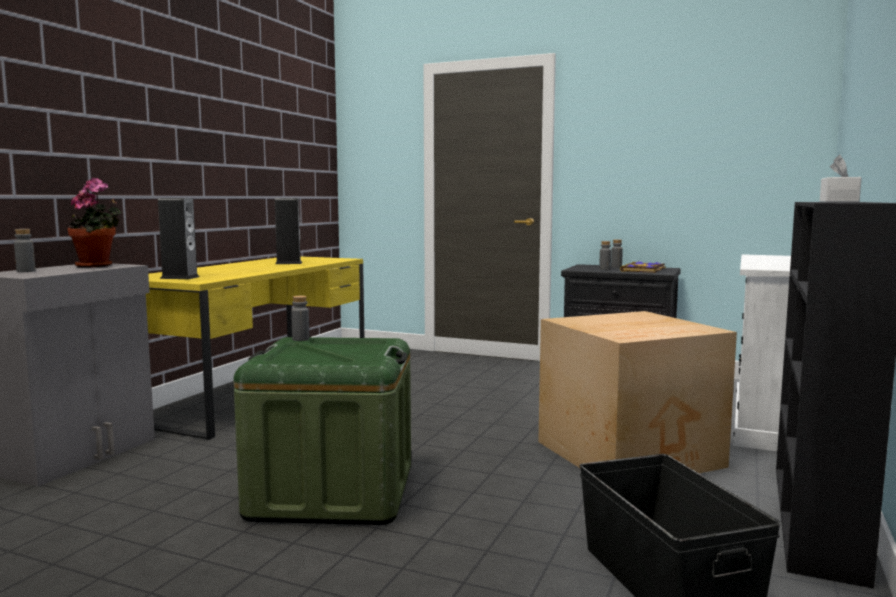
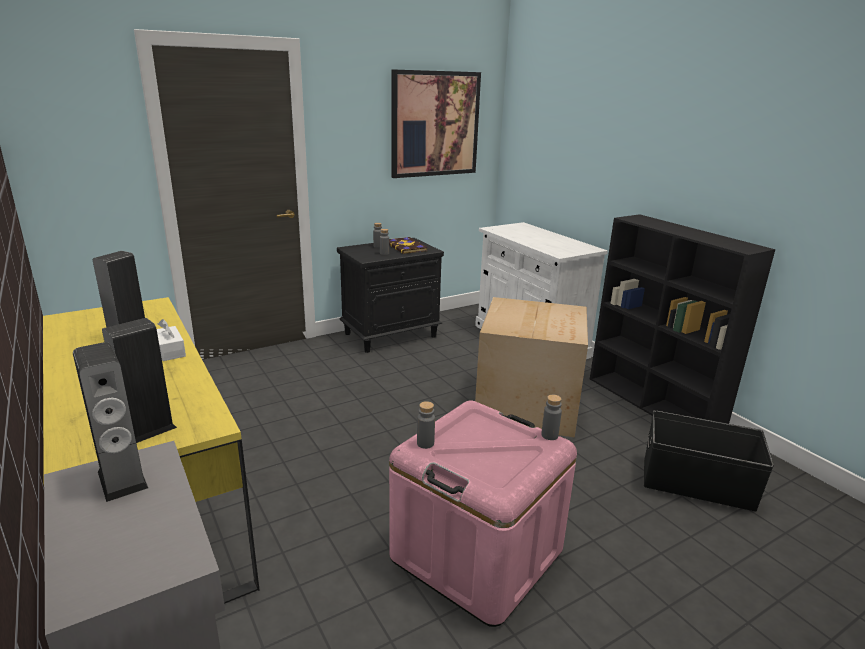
camera: 55 degrees left, 15 degrees up
(26, 271) = (101, 557): grey bottle -> grey bottle (549, 435)
(97, 266) = (122, 479): potted plant -> speaker
(332, 492) = (477, 554): green storage box -> pink storage box
(718, 130) = (435, 124): none -> picture
(838, 201) = (689, 232): white tissue box -> white tissue box (170, 351)

